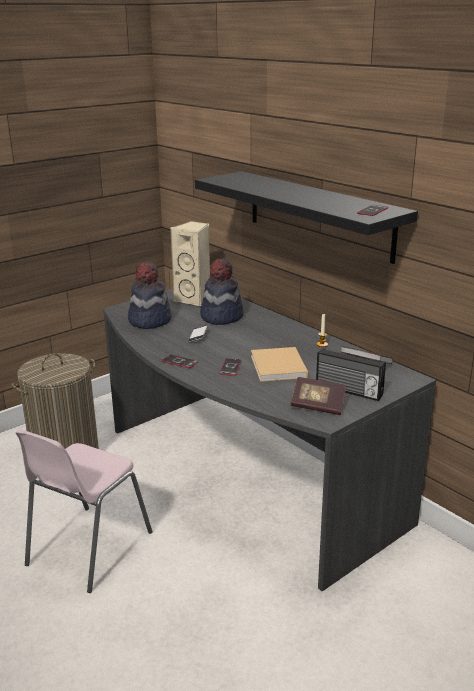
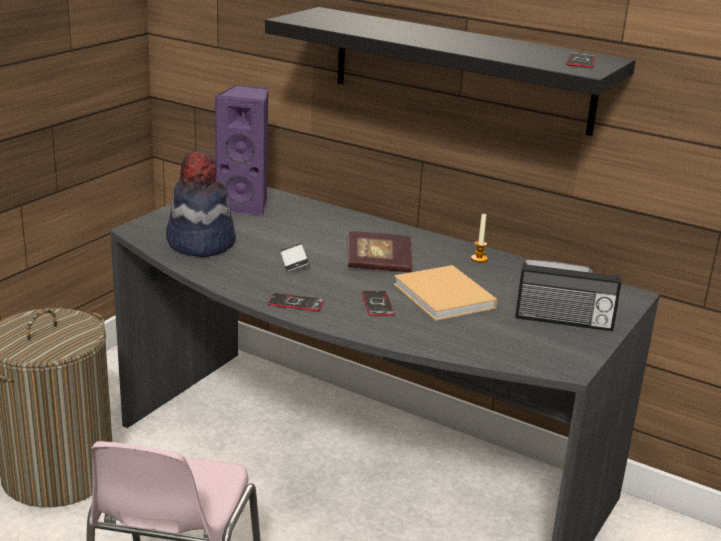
camera: 20 degrees left, 0 degrees up
(194, 299) = (246, 206): beige speaker -> purple speaker
(221, 316) = (306, 229): hat -> none
(318, 406) = (540, 347): book -> book (378, 265)

